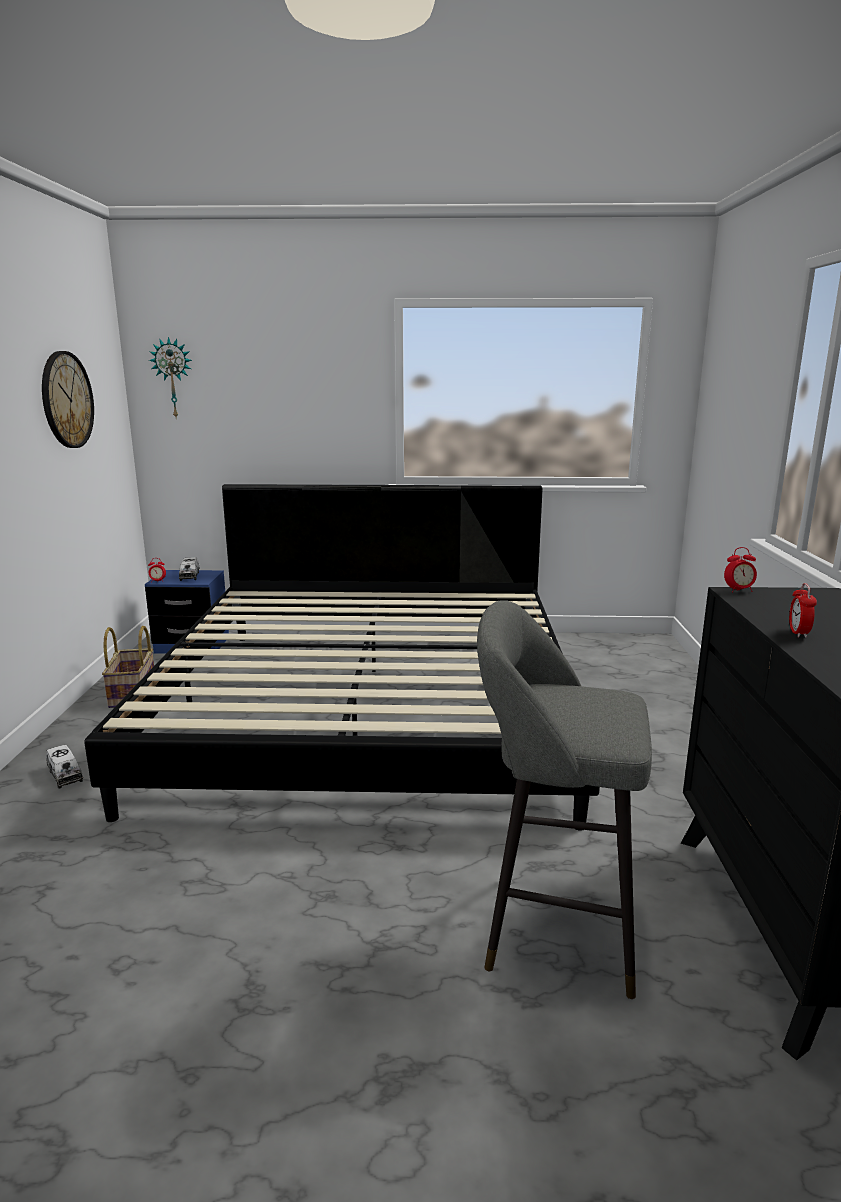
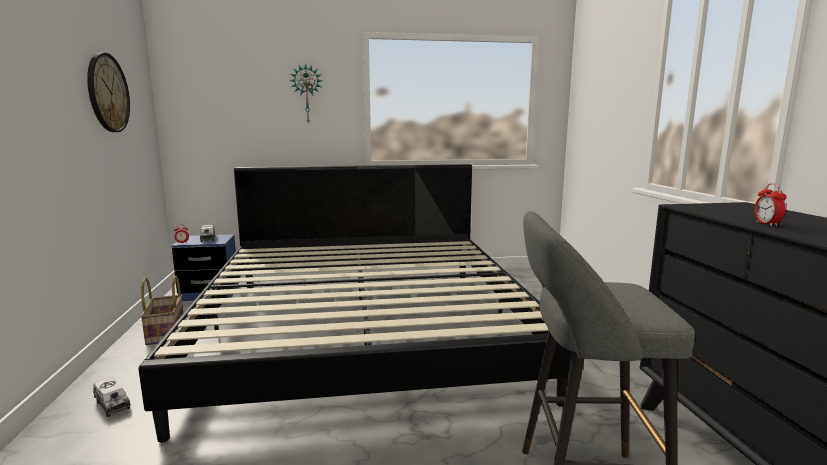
camera: 10 degrees left, 5 degrees down
(173, 378) = (192, 87): wall clock -> wall clock (307, 94)
(738, 590) = (683, 205): alarm clock -> none

